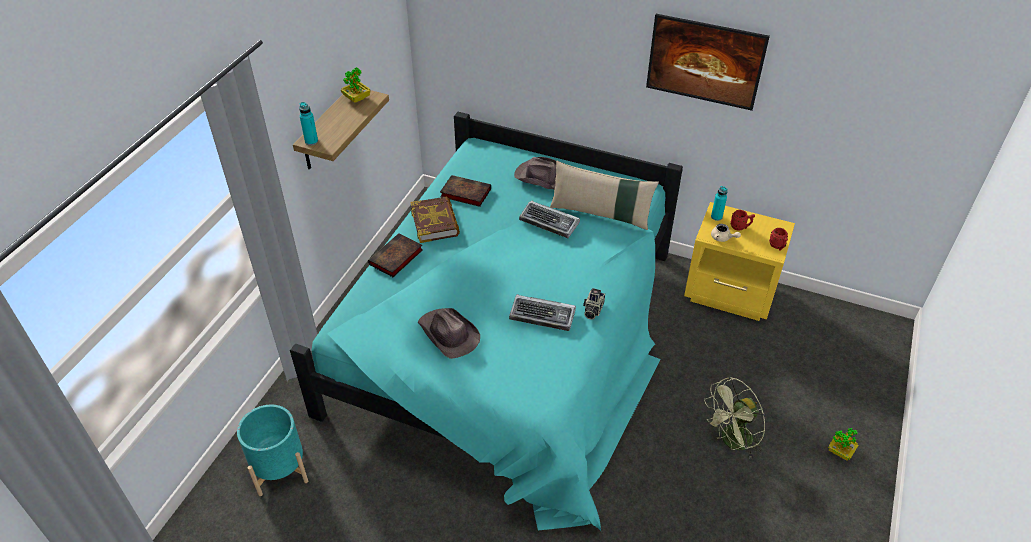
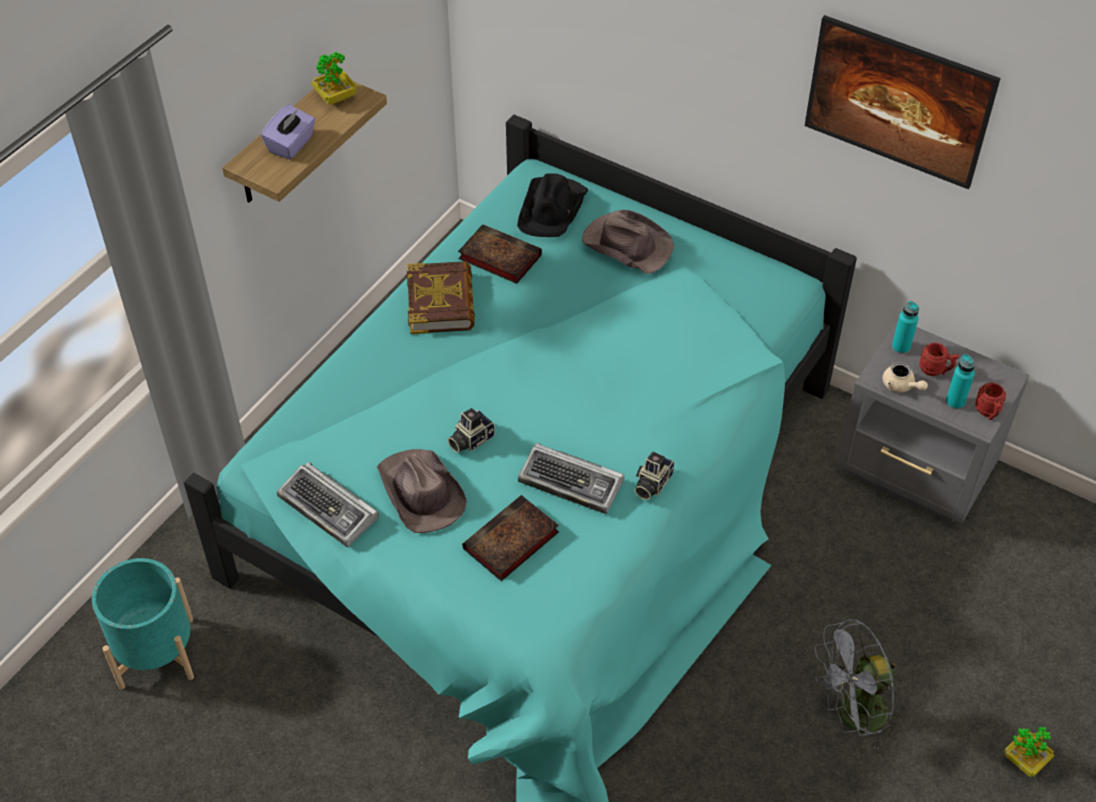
camera: 10 degrees right, 5 degrees up
(311, 141) = (251, 165): turquoise bottle -> turquoise bottle (955, 402)
(335, 127) = (291, 145): none -> purple tissue box
(395, 258) = (367, 355): book -> book (510, 543)
(472, 299) = (470, 439): none -> camera
(491, 162) = (553, 209): none -> black hat
(550, 222) = (620, 326): keyboard -> keyboard (329, 509)
(601, 213) = (706, 321): beige pillow -> none
(730, 295) = (916, 472): yellow nightstand -> grey nightstand
(731, 442) = (852, 717): green fan -> grey fan

